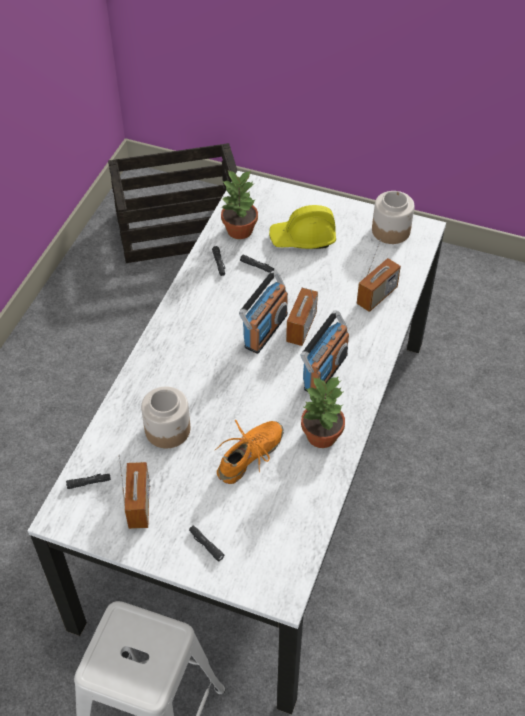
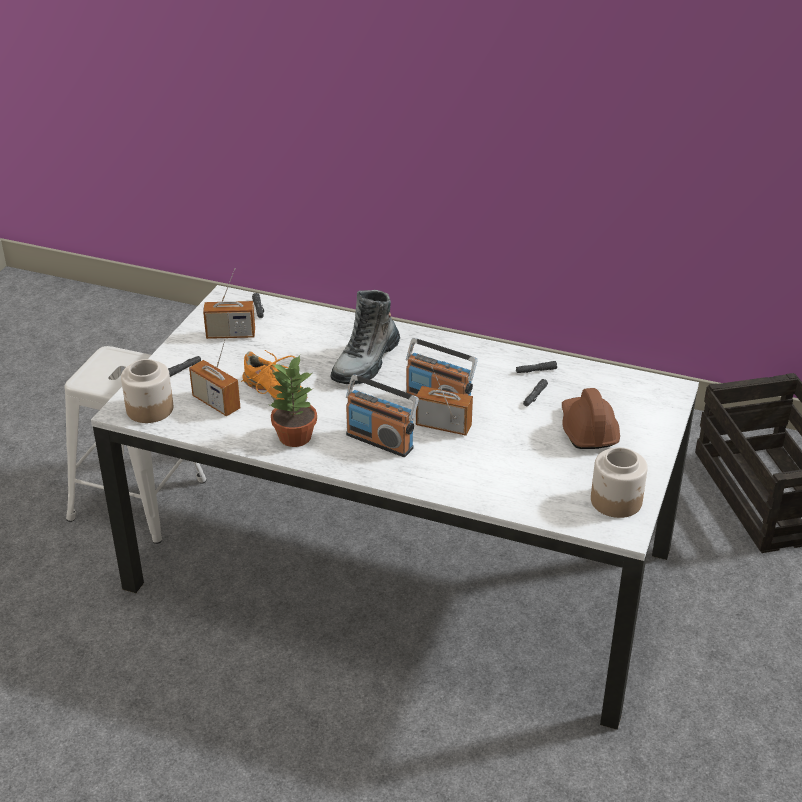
camera: 90 degrees right, 15 degrees down
(168, 430) = (311, 346): jar -> jar (149, 409)
(200, 383) = (366, 362): none -> boot
(240, 230) = (592, 384): potted plant -> none
(303, 238) = (587, 429): yellow hard hat -> brown hard hat
(377, 296) = (497, 483): radio -> radio (216, 403)

